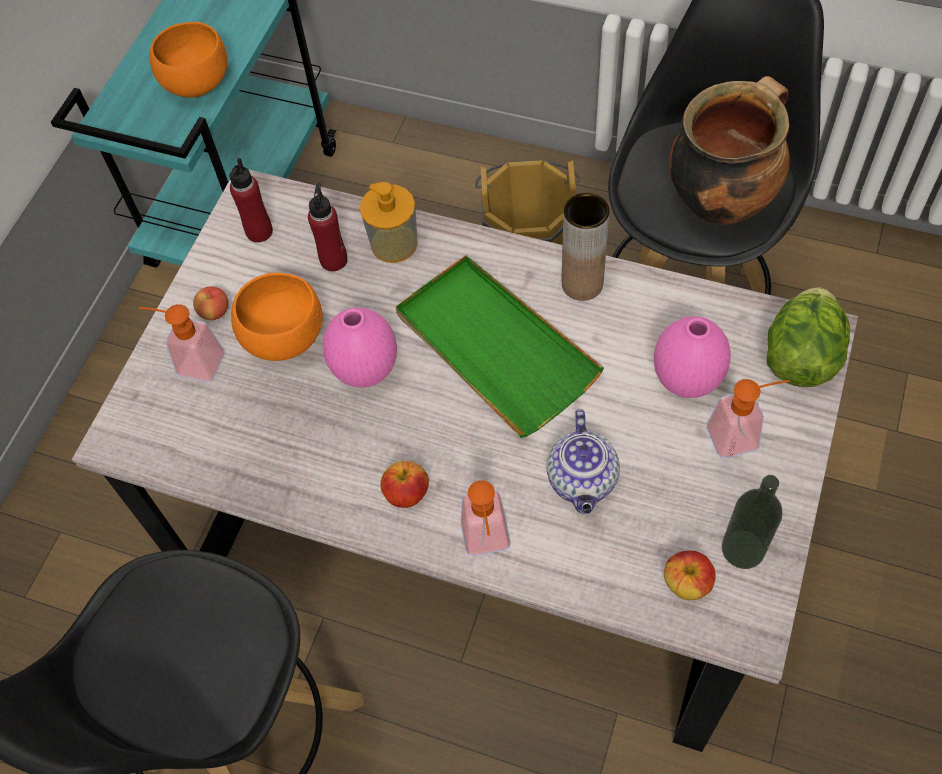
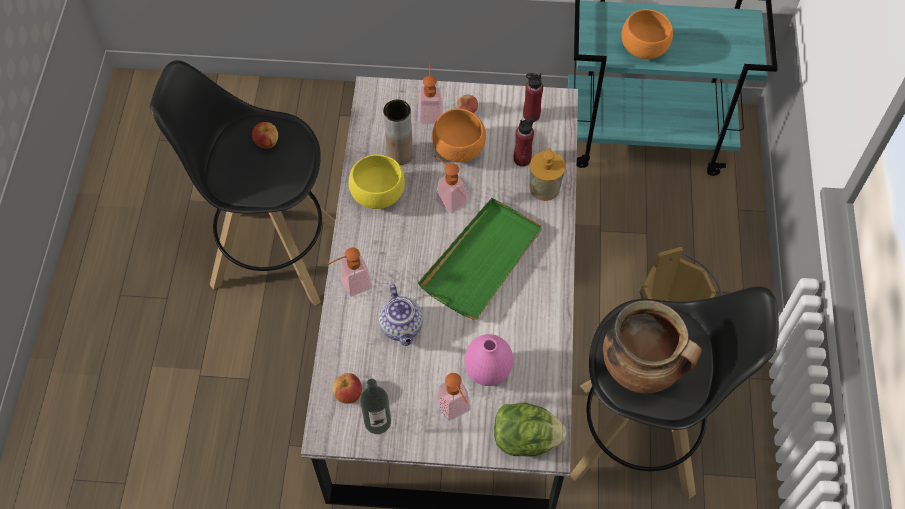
camera: 70 degrees right, 0 degrees up
(325, 470) = (378, 194): none -> yellow bowl
(367, 371) = (447, 197): pink vase -> soap dispenser
(407, 494) = (372, 238): apple -> apple (267, 142)
(582, 284) = (545, 299): brown vase -> brown vase (400, 154)
(583, 481) = (402, 327): teapot -> teapot turned 90 degrees counterclockwise

